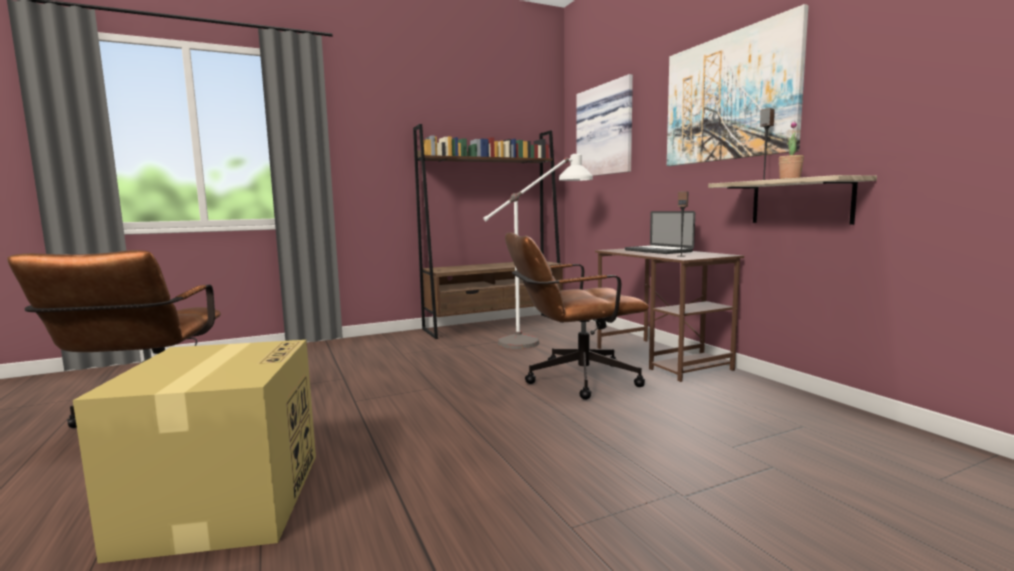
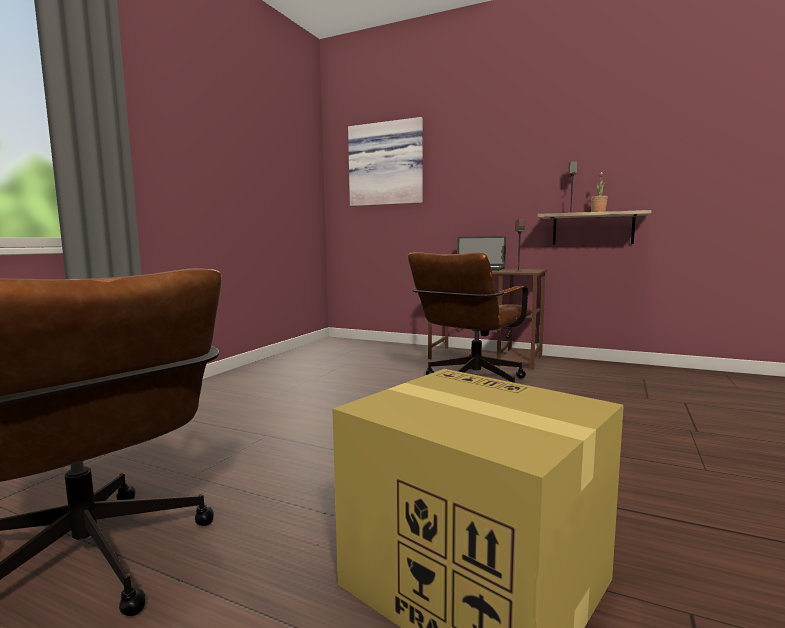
camera: 40 degrees left, 0 degrees up
(494, 325) = (296, 357): brown bookcase -> none
(542, 338) = (368, 360): white floor lamp -> none
(728, 98) = (527, 149): picture -> none

